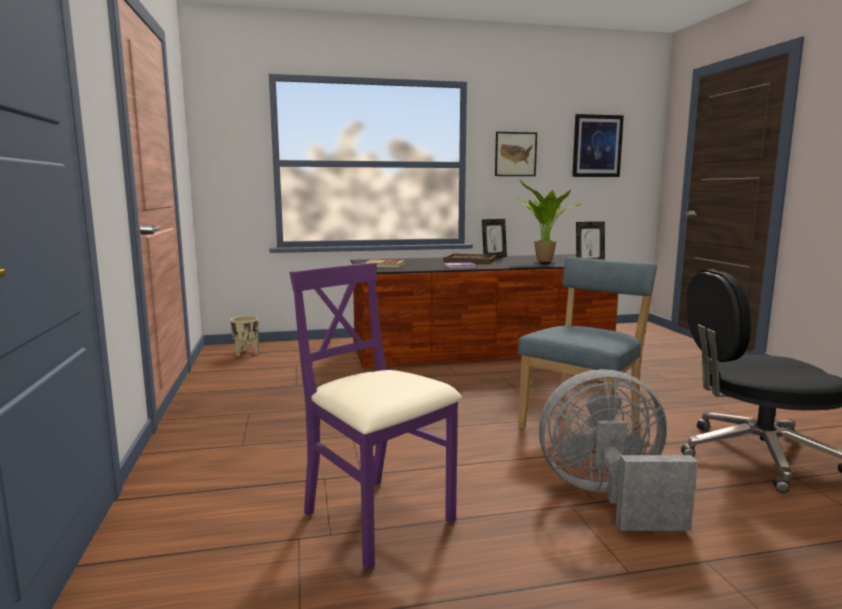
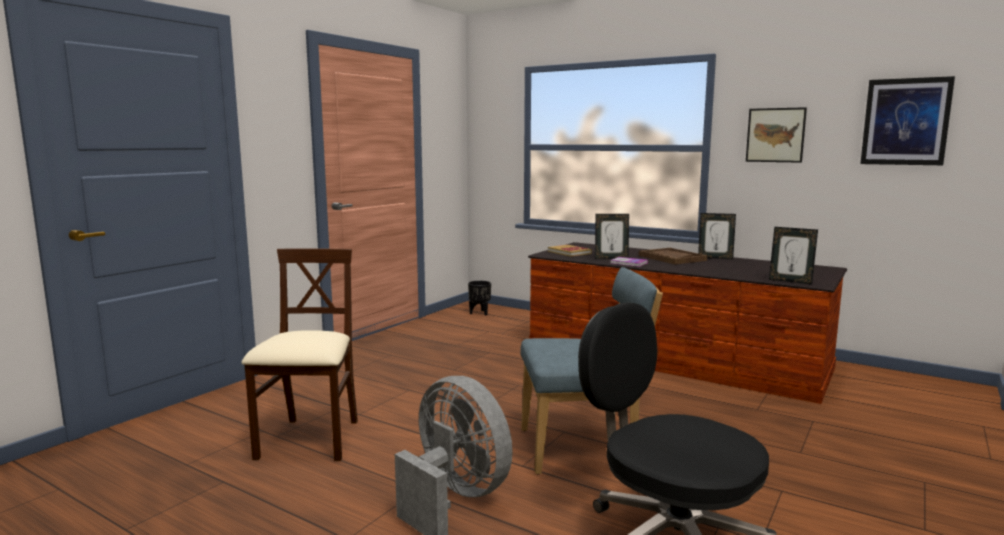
camera: 45 degrees right, 0 degrees up
(246, 353) = (480, 313): beige planter -> black planter
(378, 519) = (311, 440): purple chair -> beige chair
(434, 265) = (611, 258): none -> picture frame
(544, 261) = (747, 271): potted plant -> none

